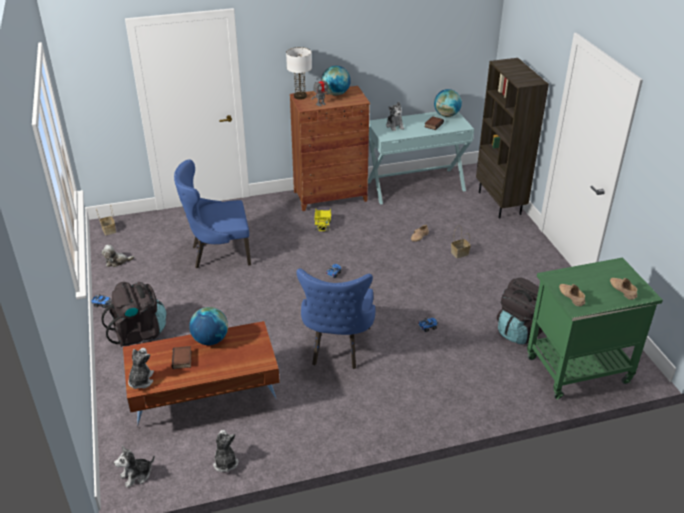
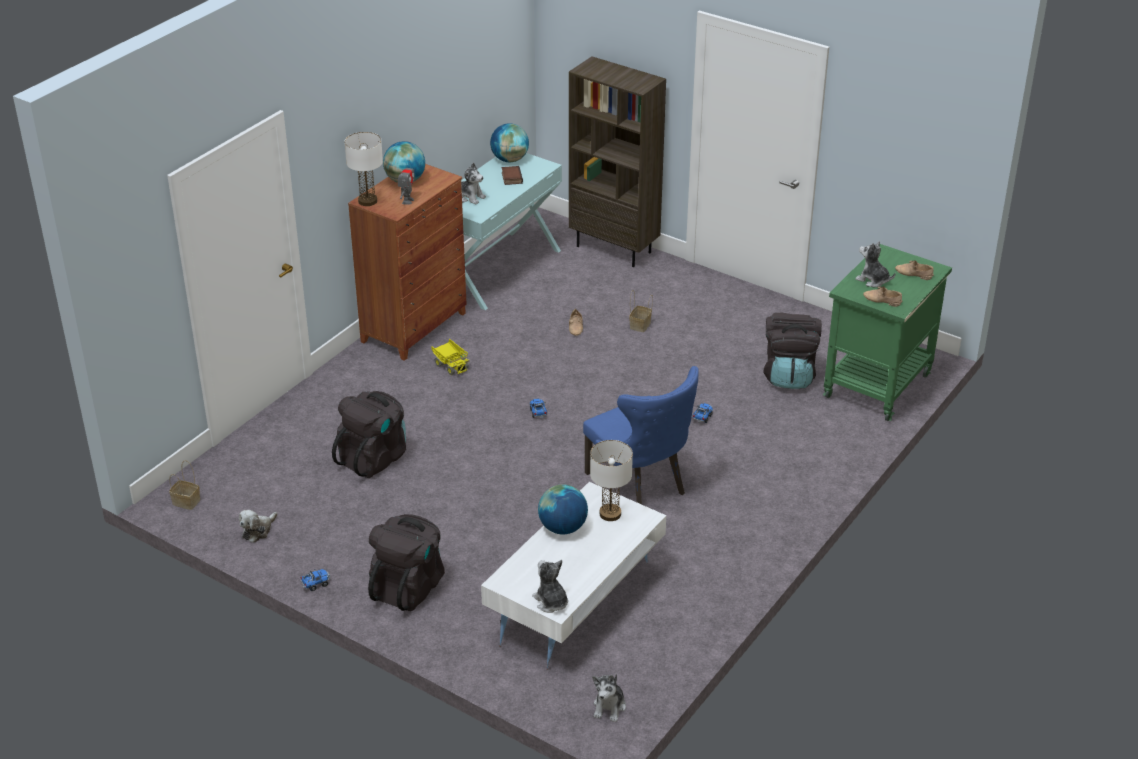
camera: 40 degrees left, 0 degrees up
(183, 360) = (563, 560): book -> none
(205, 398) = (576, 604): brown coffee table -> white coffee table
(218, 254) = (374, 458): blue chair -> black backpack
(225, 462) = (677, 644): plush toy -> plush toy (873, 280)
(248, 347) = (610, 513): none -> table lamp

